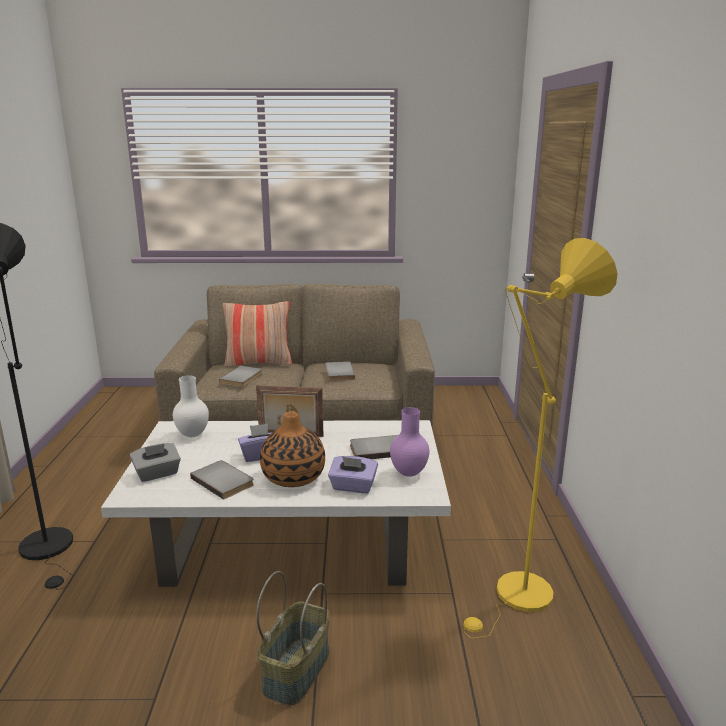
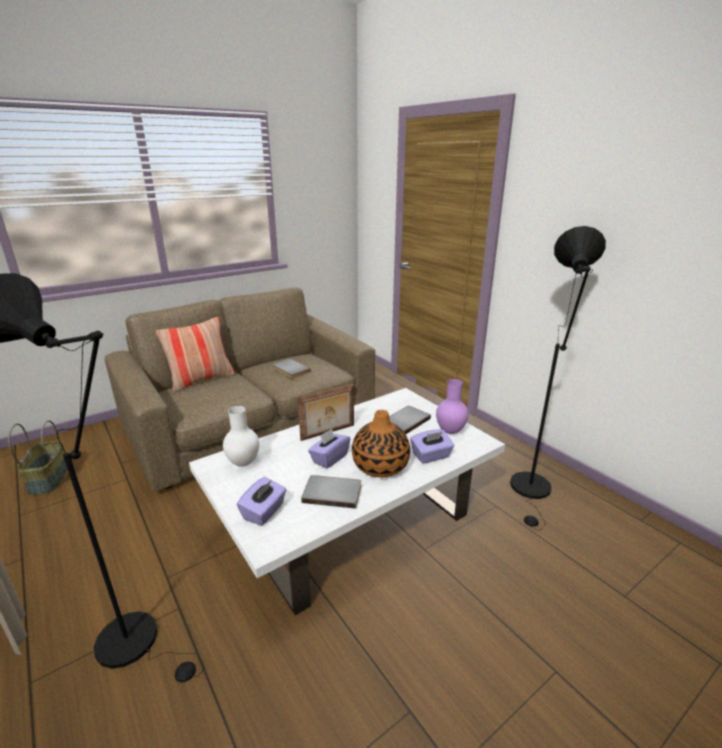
camera: 35 degrees left, 5 degrees up
(157, 474) = (264, 512): grey tissue box -> purple tissue box
(243, 378) = (214, 397): grey book -> none
(296, 670) = (475, 616): basket -> basket (48, 479)
(518, 598) = (532, 491): yellow floor lamp -> black floor lamp

